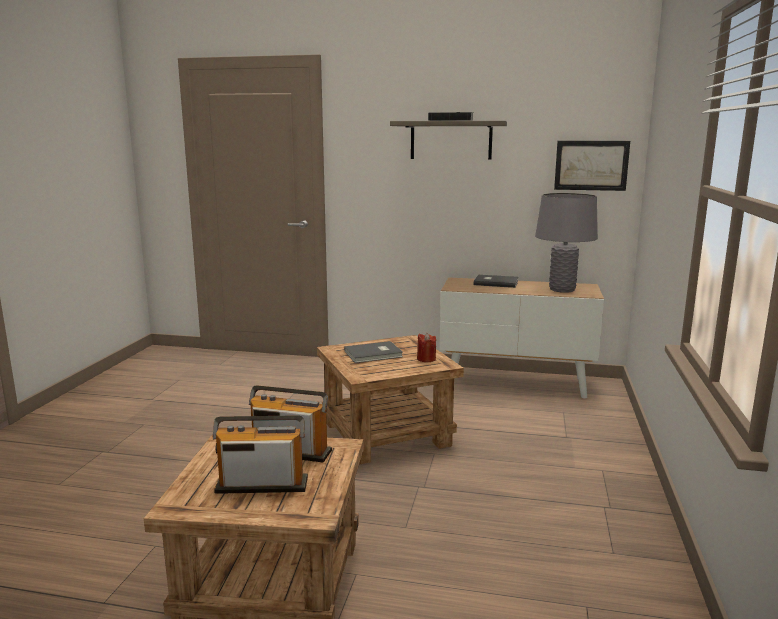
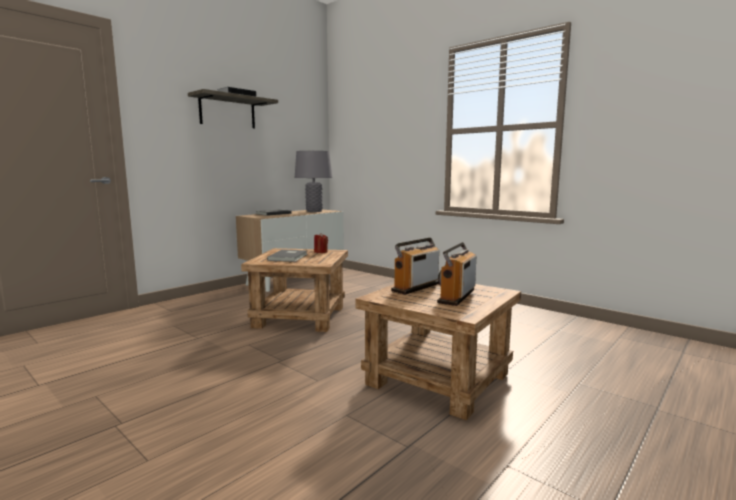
camera: 60 degrees left, 5 degrees down
(591, 165) = (306, 136): picture -> none

